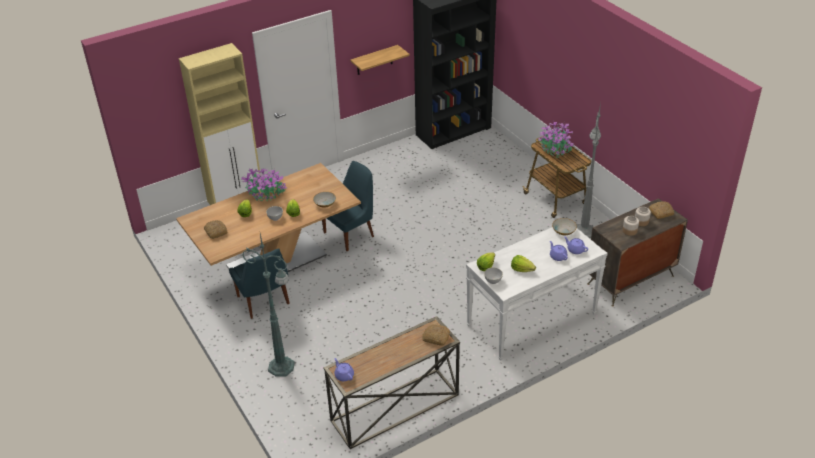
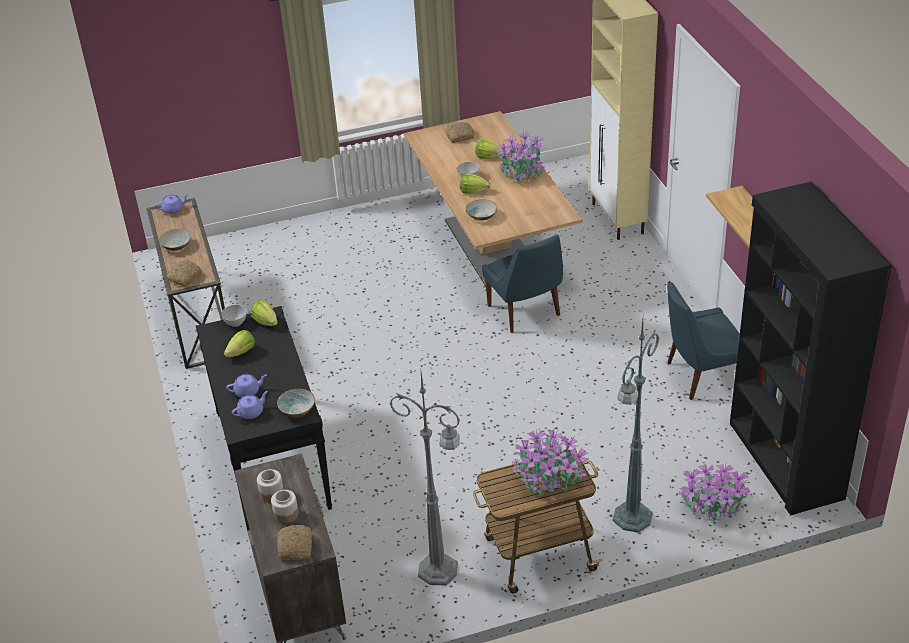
camera: 105 degrees right, 0 degrees up
(264, 301) = (419, 234): blue chair -> blue chair (700, 376)
(282, 367) = (304, 243): green floor lamp -> green floor lamp (631, 518)
(396, 356) = (176, 246): none -> bowl
(494, 149) = (714, 506): none -> potted plant
(531, 320) = (271, 459): white console table -> black console table

